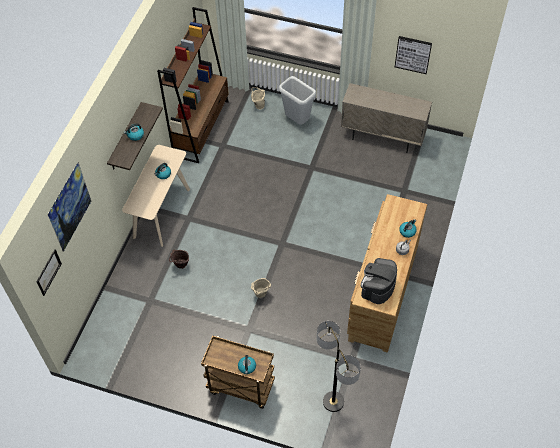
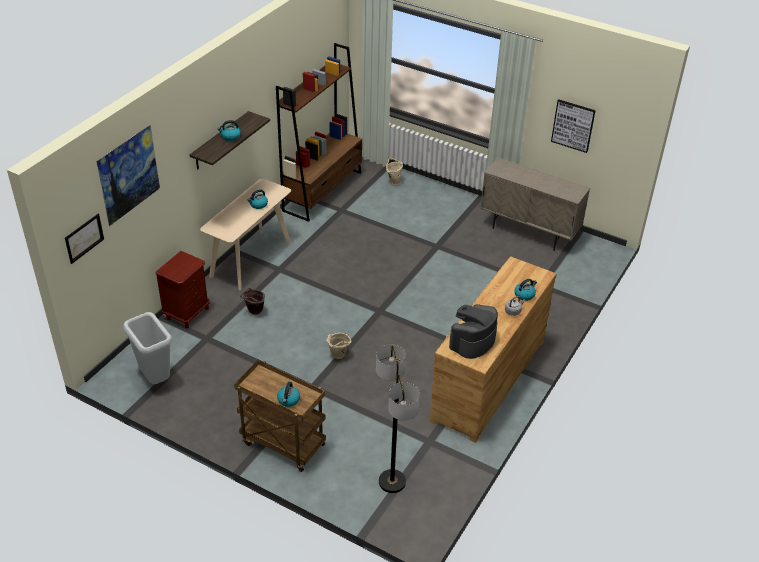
camera: 10 degrees right, 15 degrees down
(126, 279) = (187, 313): none -> brown nightstand
(296, 121) = (433, 202): grey trash can -> grey trash can (155, 379)

